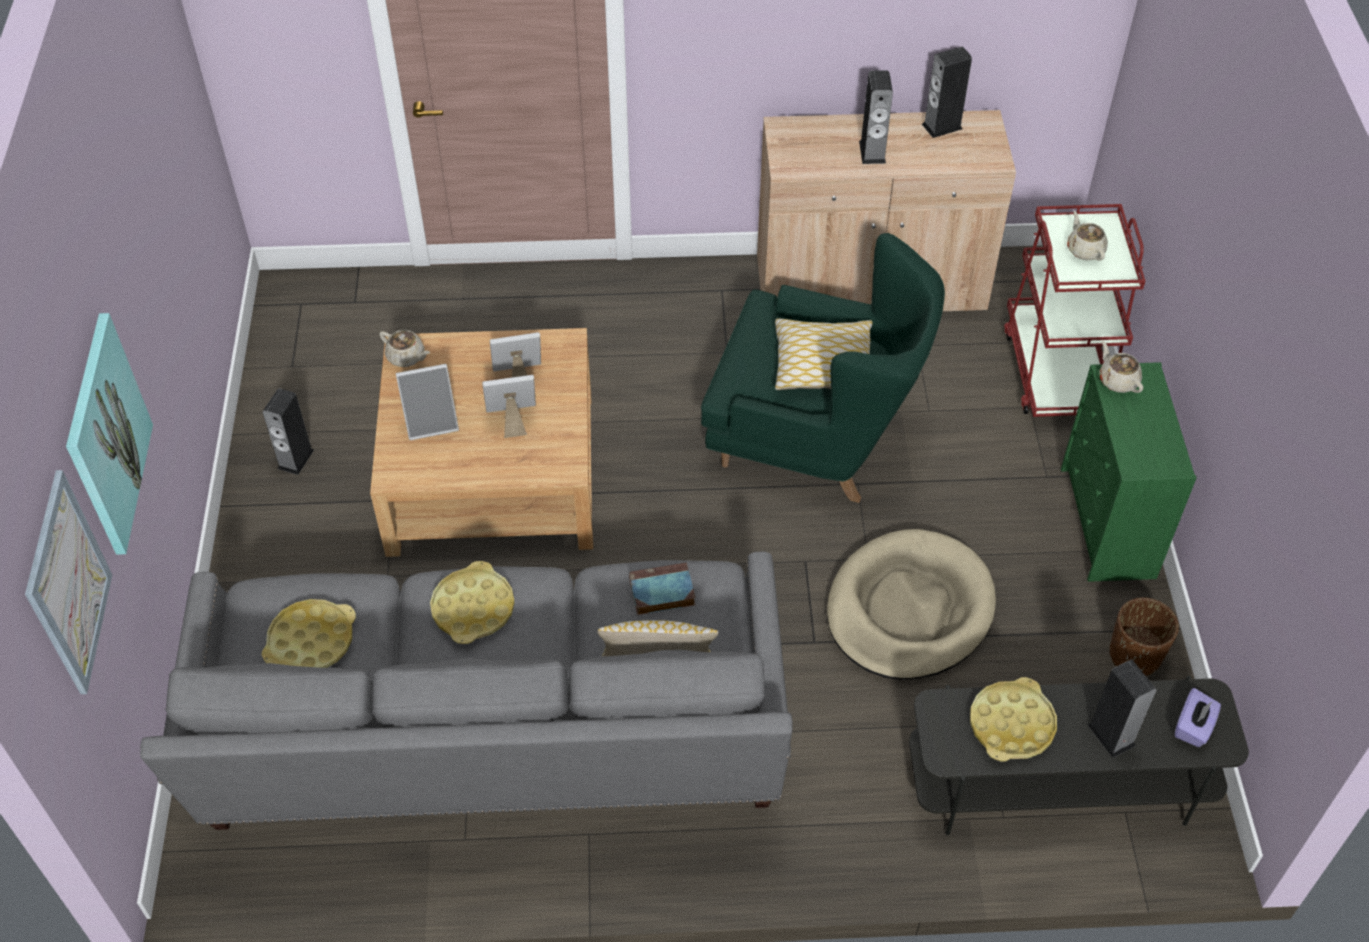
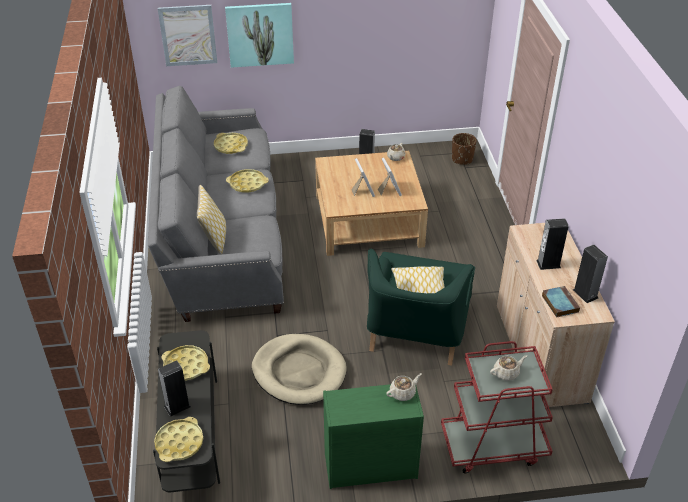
camera: 85 degrees right, 10 degrees down
(432, 422) = (357, 169): picture frame -> none
(660, 592) = (256, 235): book -> book (559, 303)
(1135, 655) = (273, 473): brown planter -> brown planter (462, 159)
(1193, 727) = (179, 443): purple tissue box -> yellow tray

